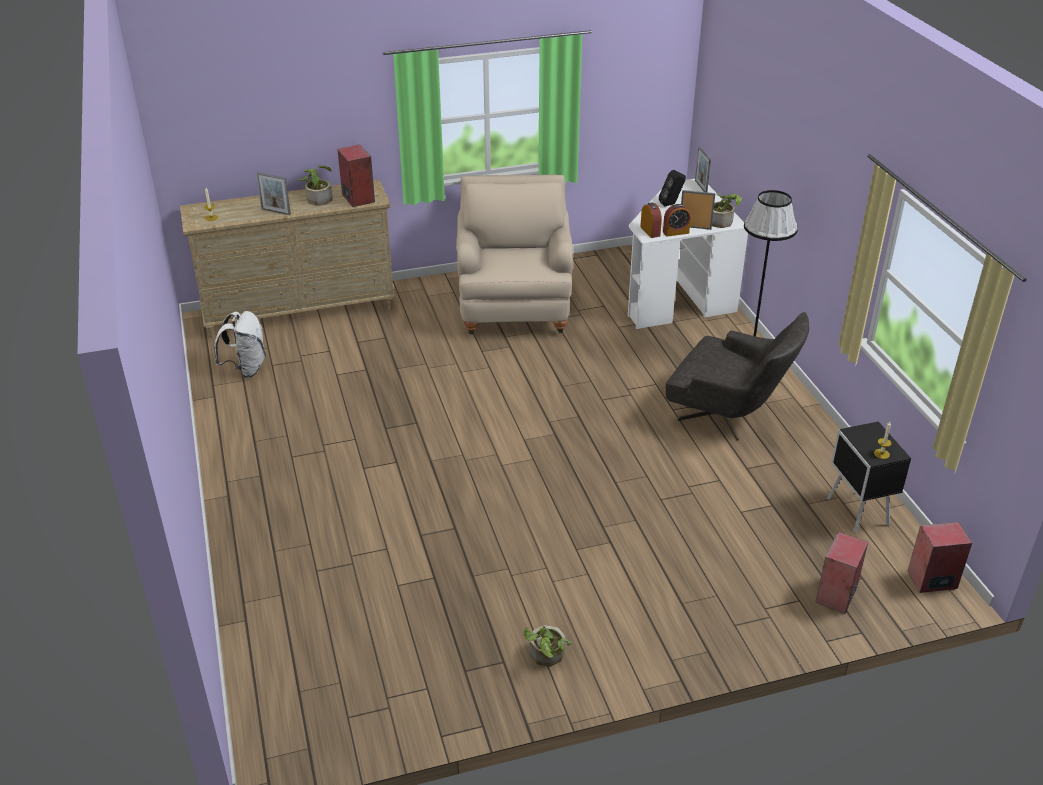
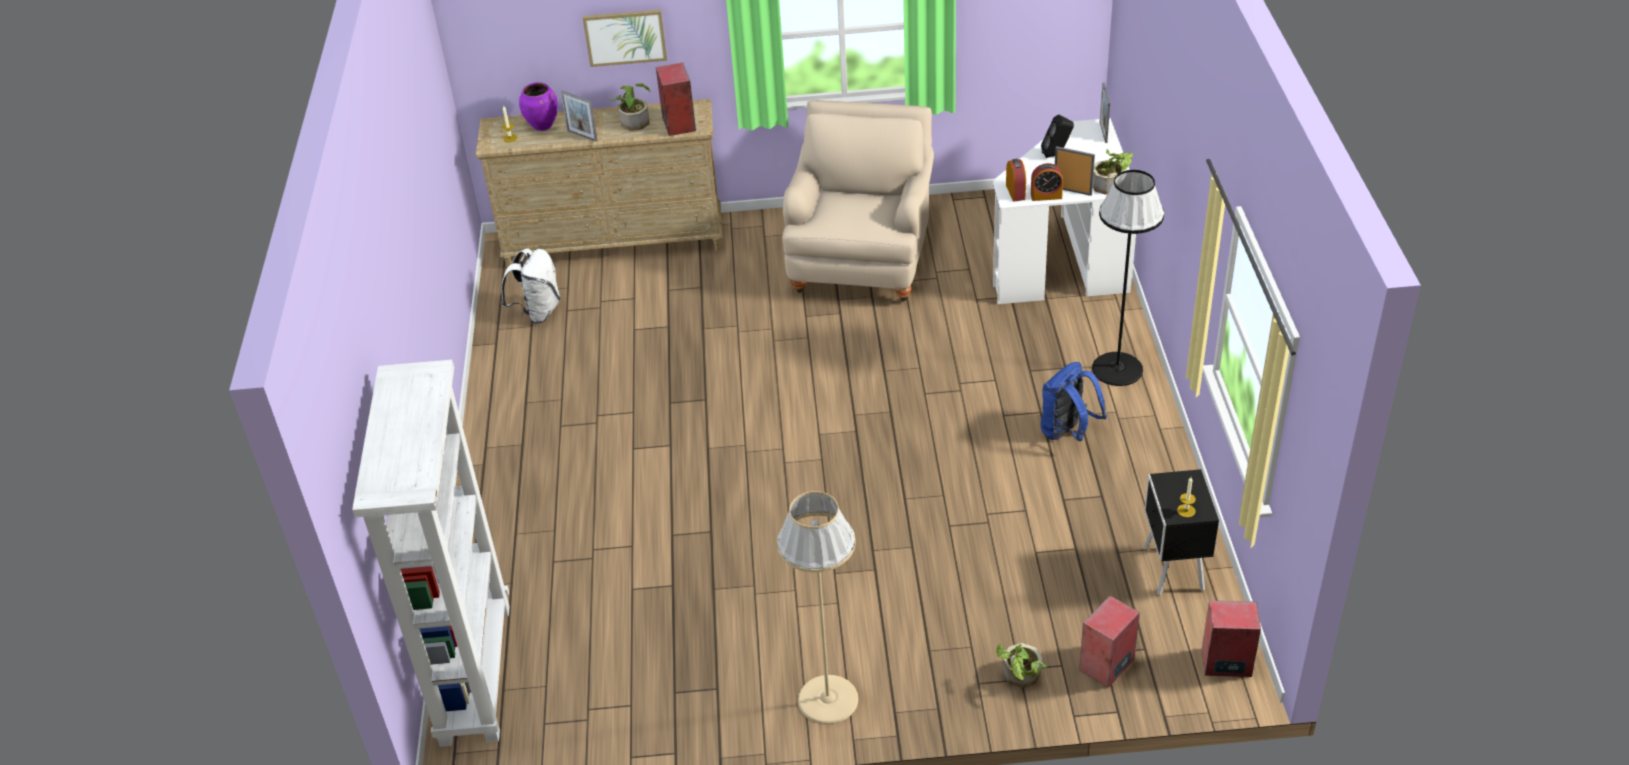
camera: 15 degrees right, 5 degrees up
(238, 207) = (543, 126): none -> purple vase
(266, 679) = (474, 672): none -> white bookcase
(307, 126) = (625, 37): none -> picture
(546, 657) = (763, 690): potted plant -> potted plant (1020, 677)
(607, 657) = (827, 700): none -> beige floor lamp
(730, 417) = (1067, 432): grey armchair -> blue backpack

